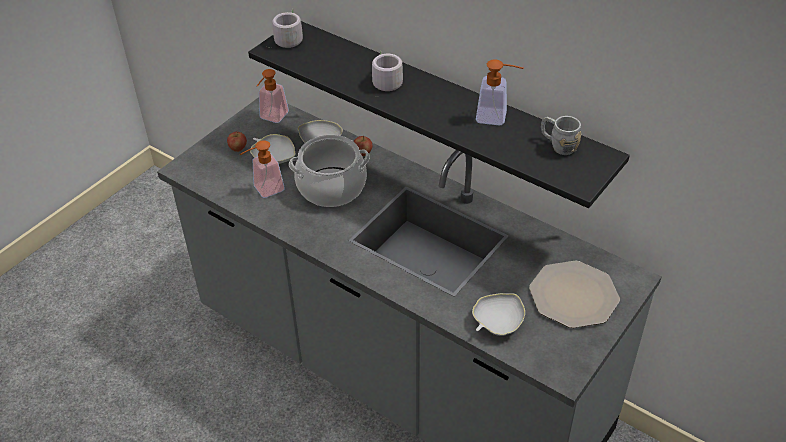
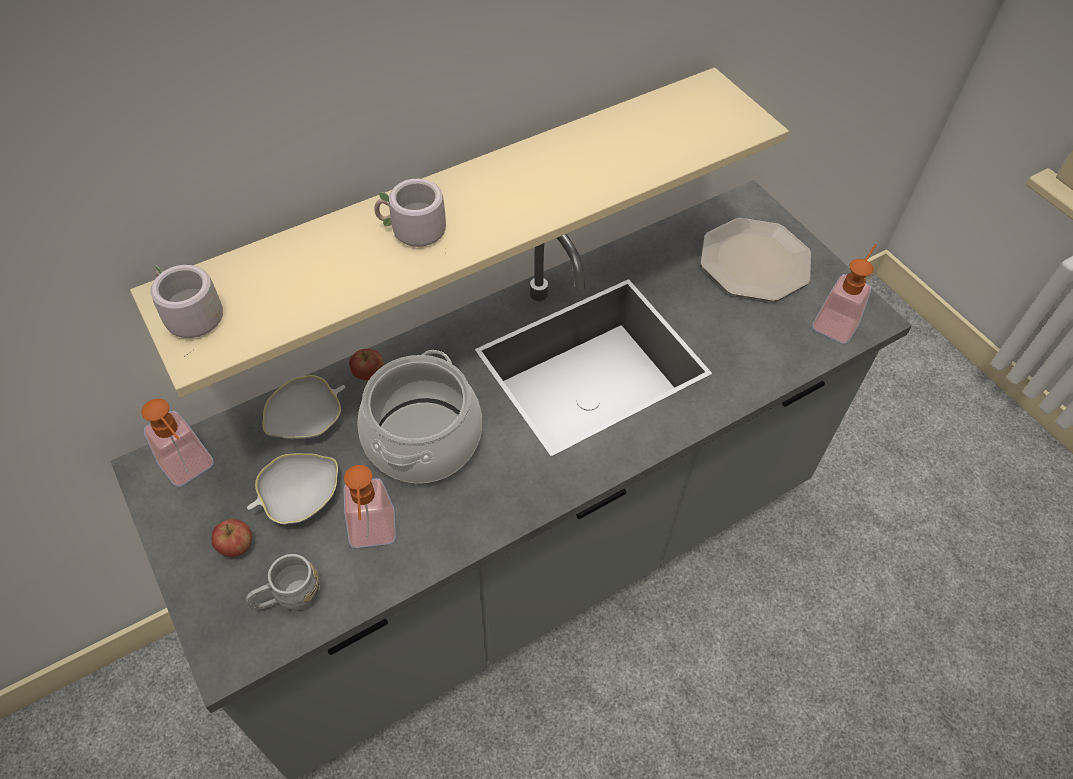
camera: 70 degrees left, 10 degrees up
(446, 107) = (458, 207): black shelf -> beige shelf
(497, 117) = (577, 146): soap dispenser -> soap dispenser (838, 320)
(497, 322) = (773, 347): white bowl -> none
(558, 145) = (668, 115): grey mug -> grey mug (289, 598)

